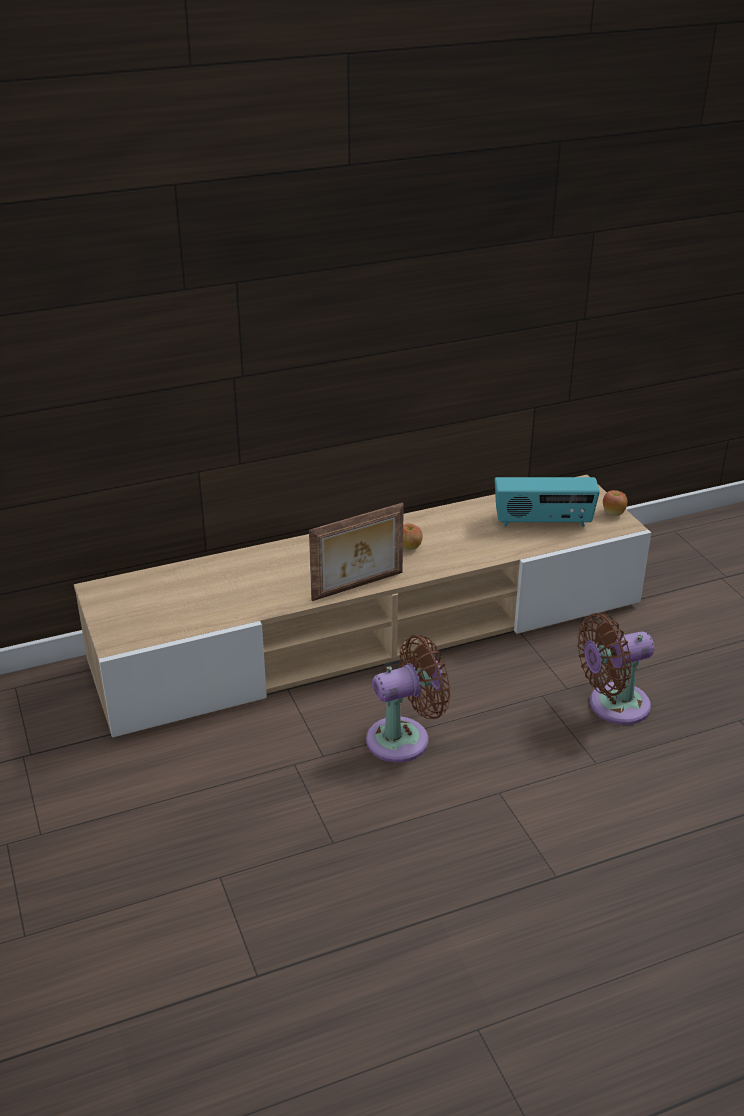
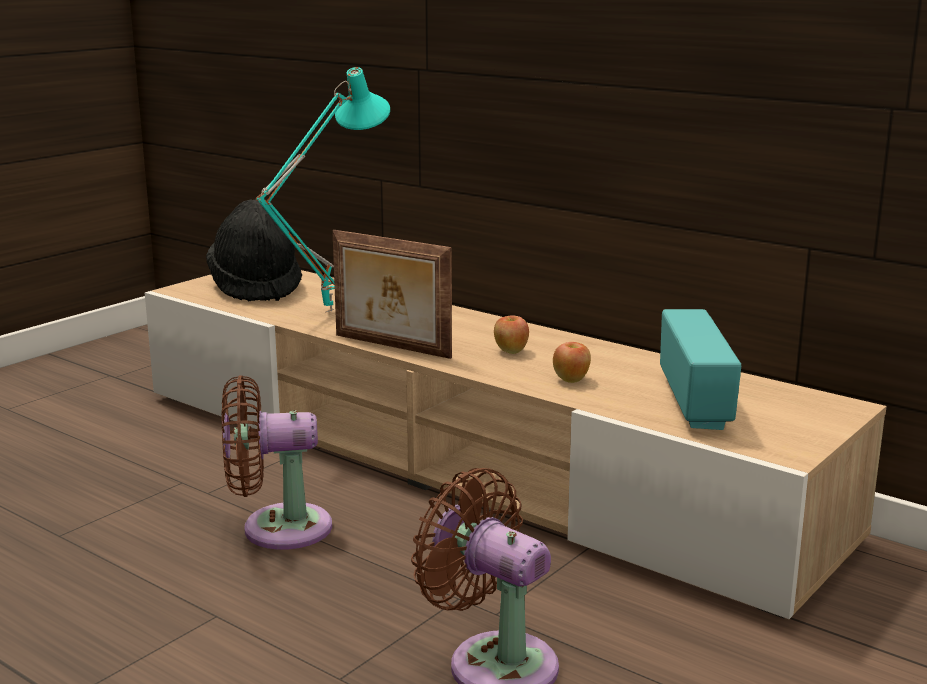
camera: 60 degrees right, 15 degrees down
(153, 605) = (256, 287): none -> black hat
(250, 590) = (326, 310): none -> turquoise table lamp
(404, 738) = (277, 528): brown fan -> brown fan turned 135 degrees clockwise
(543, 522) = (696, 403): radio -> radio turned 150 degrees counterclockwise
(613, 513) = (807, 440): apple -> apple (571, 380)

